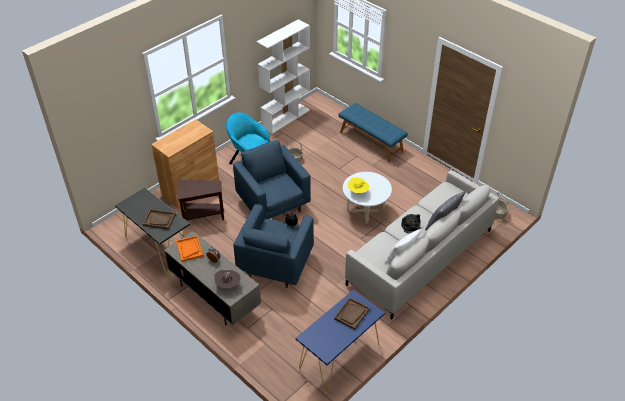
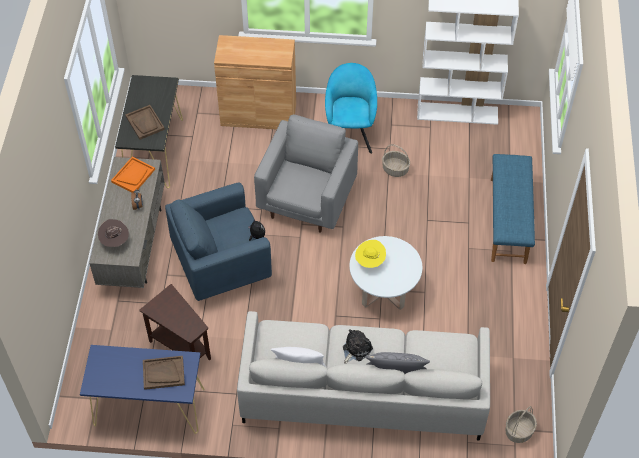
camera: 50 degrees right, 10 degrees up
(201, 217) = (227, 154): brown side table -> brown side table (180, 345)
(273, 204) = (307, 201): blue armchair -> grey armchair

